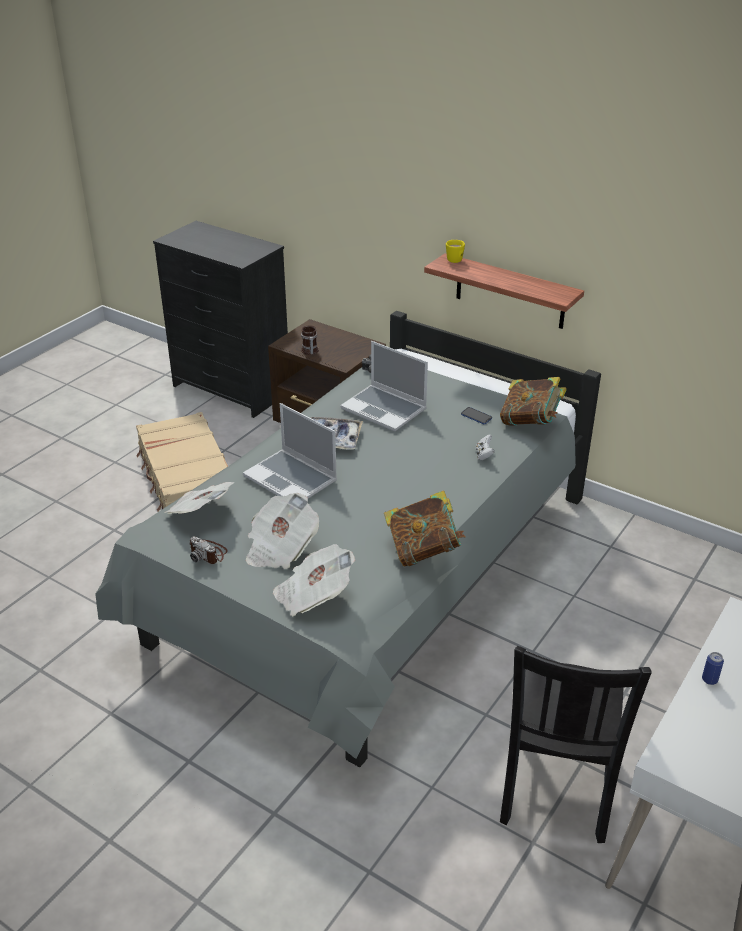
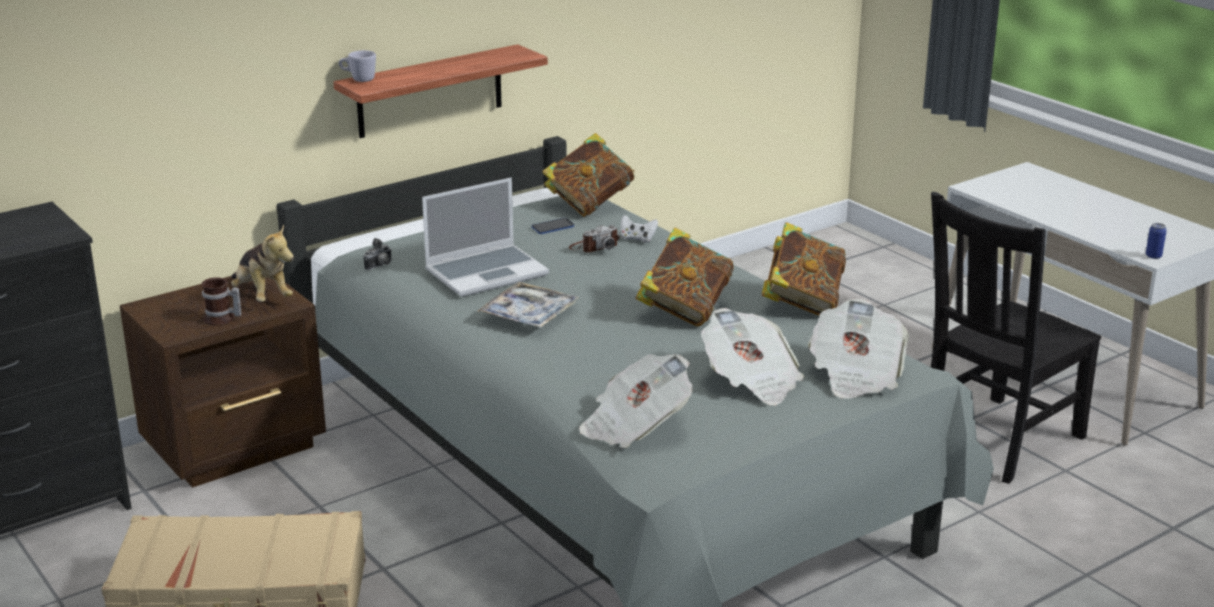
camera: 70 degrees left, 10 degrees down
(208, 553) = (736, 430): camera -> camera (594, 247)
(292, 479) = (603, 353): laptop -> none
(345, 354) = (262, 296): none -> plush toy
(374, 498) = (684, 310): none -> book
(453, 259) = (358, 79): yellow mug -> white mug
(555, 786) = (997, 440): black chair -> black chair turned 105 degrees clockwise
(709, 679) = (1057, 218): can -> can (1153, 256)

